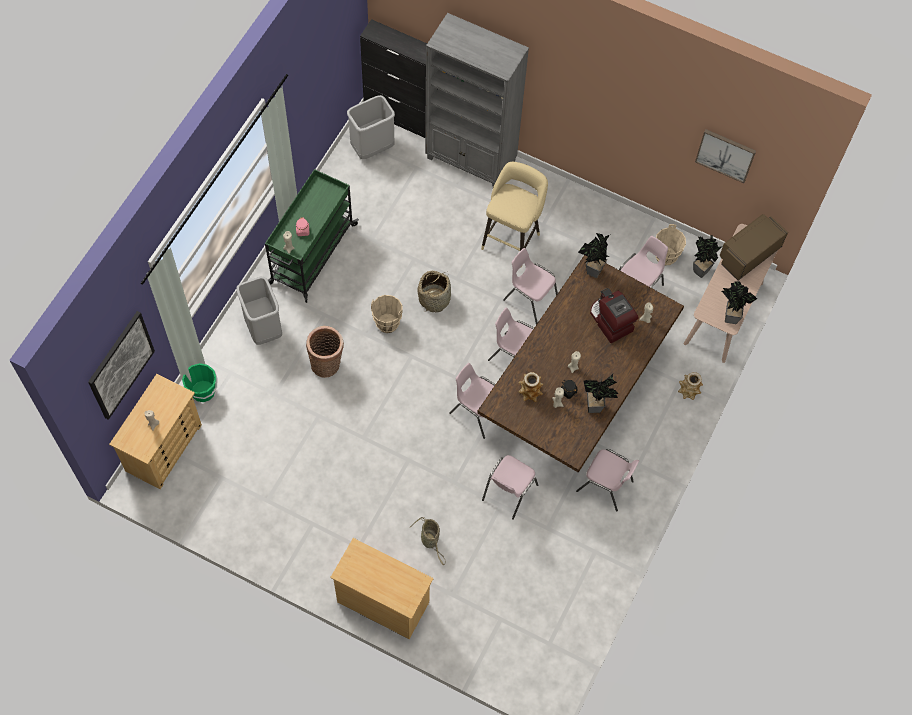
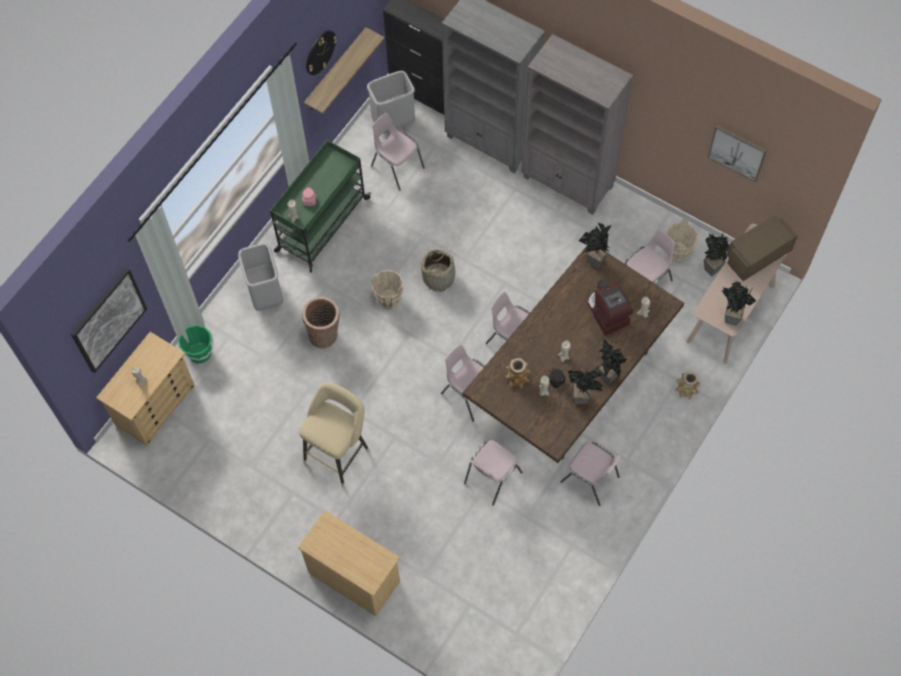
camera: 10 degrees right, 0 degrees up
(305, 82) = (320, 52): none -> wall clock
(318, 100) = (336, 71): none -> shelf
(430, 540) = (408, 519): basket -> none
(512, 239) = (523, 223): beige stool -> beige stool (339, 453)
(530, 299) = (535, 285): pink chair -> pink chair (397, 167)
(551, 195) = (568, 182): none -> grey bookcase
(619, 386) = (608, 379): none -> potted plant

